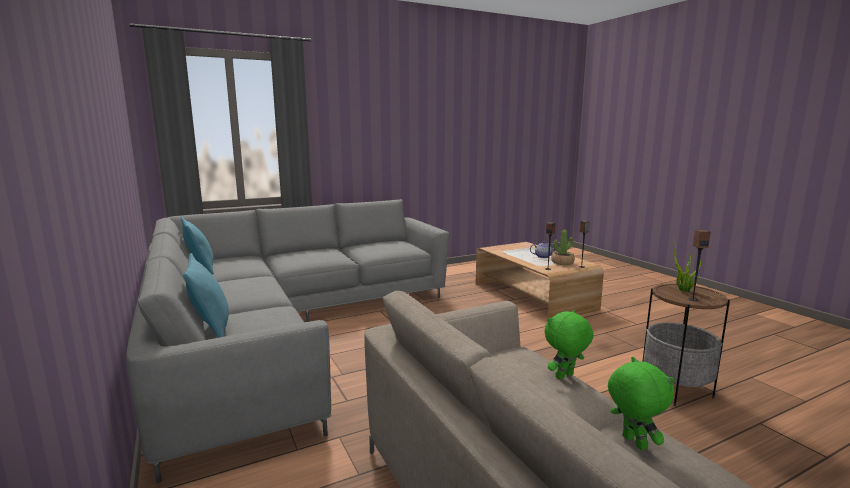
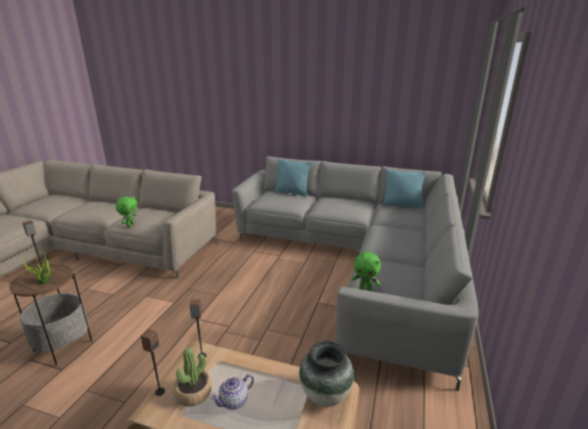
camera: 135 degrees right, 10 degrees up
(498, 248) = (325, 395): none -> vase
(633, 443) = (102, 215): green plush toy -> green plush toy (365, 289)

